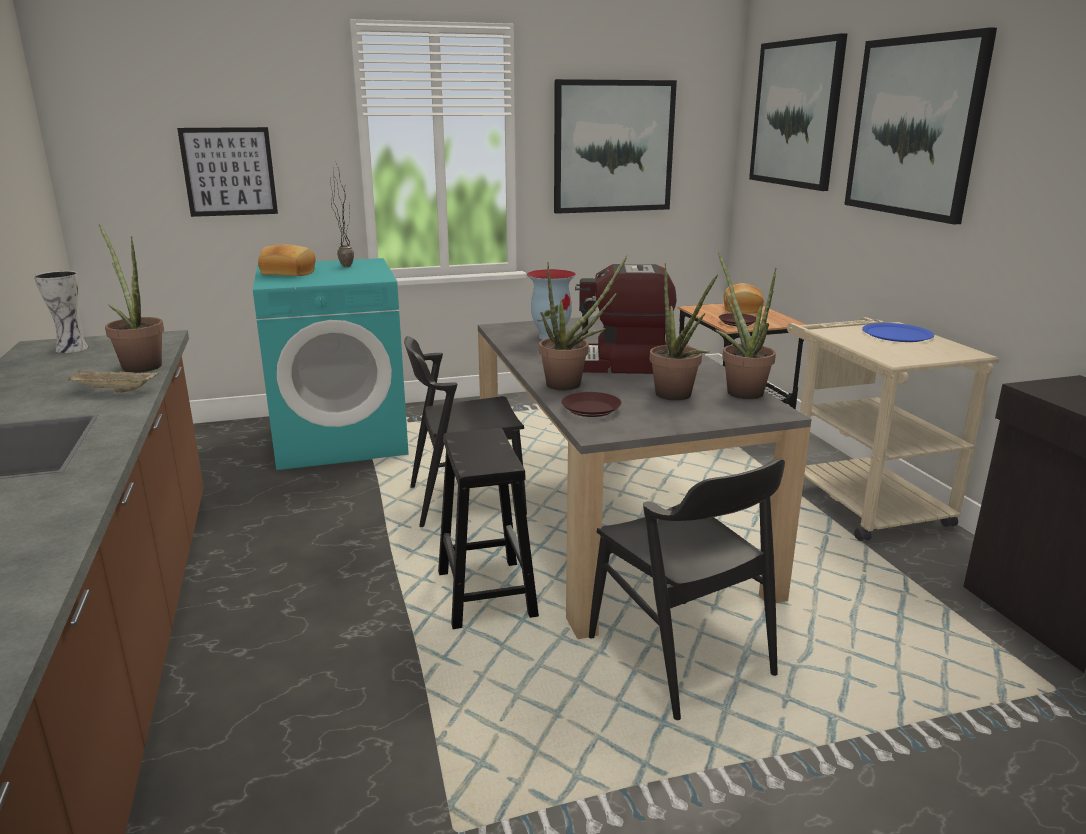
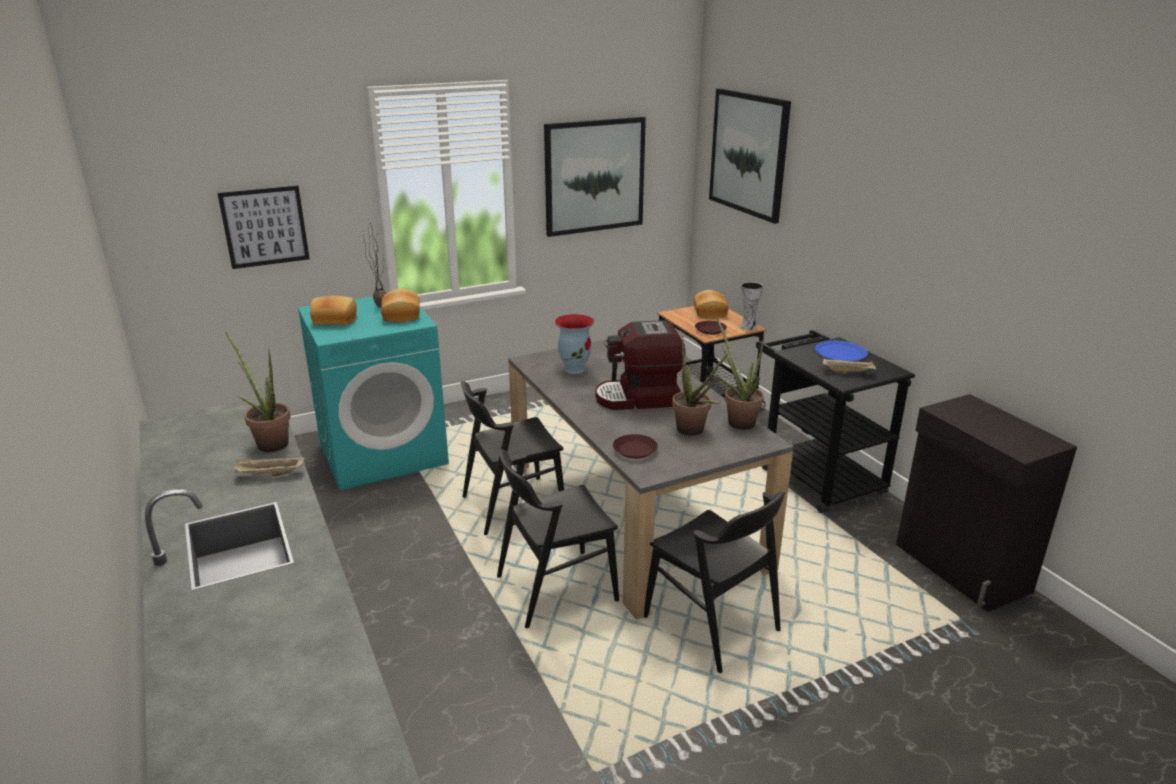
camera: 10 degrees left, 5 degrees up
(73, 348) = (196, 426): vase -> vase (748, 326)
(362, 273) = (400, 315): none -> bread
(485, 593) = (556, 588): black stool -> black chair
(571, 384) = (611, 424): potted plant -> none
(858, 500) = (815, 475): beige cart -> black cart
(904, 351) = (848, 372): none -> beige tray
(914, 127) = (847, 190): picture -> none

